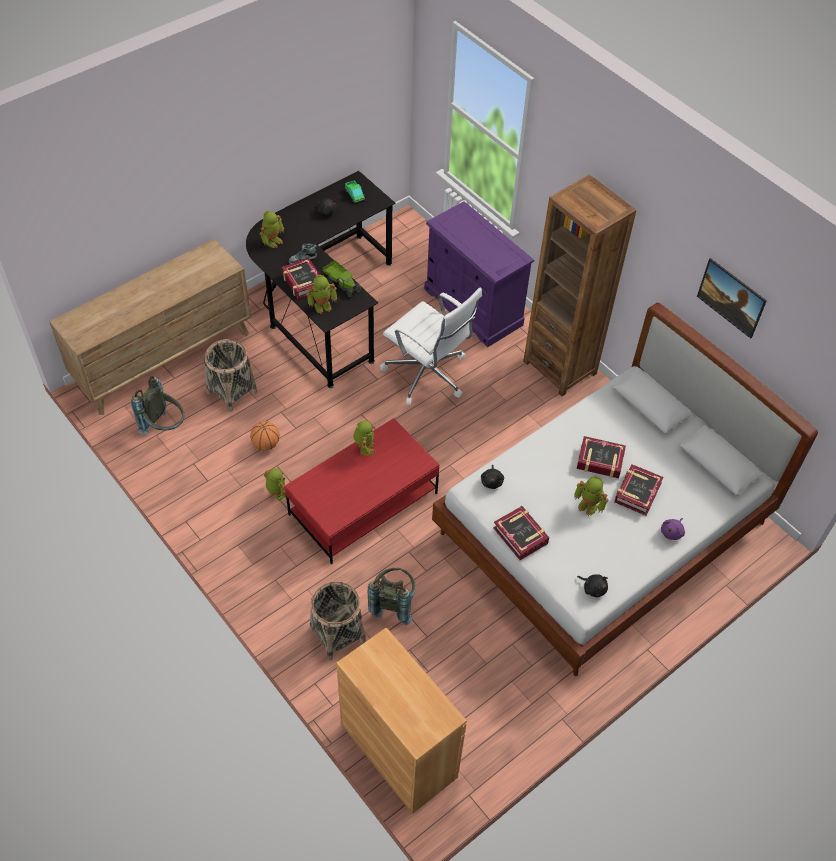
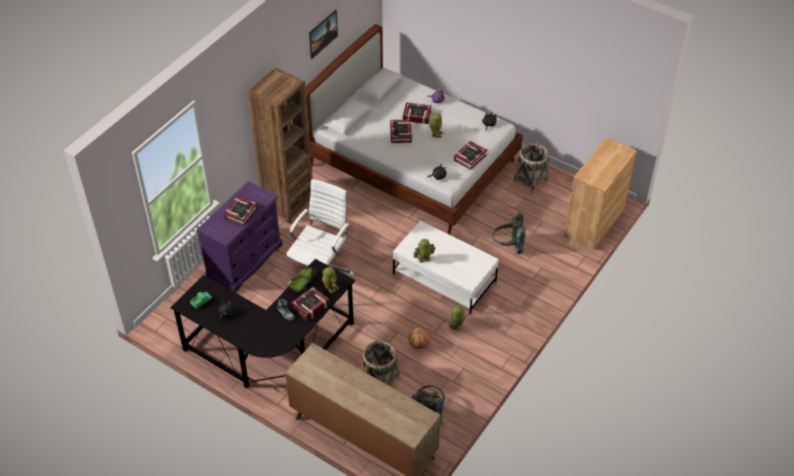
camera: 105 degrees left, 5 degrees down
(272, 241) = (272, 338): toy robot -> none
(337, 634) = (541, 266): basket -> basket (530, 181)
(363, 504) = (444, 278): red coffee table -> white coffee table
(476, 243) = (241, 213): none -> book

